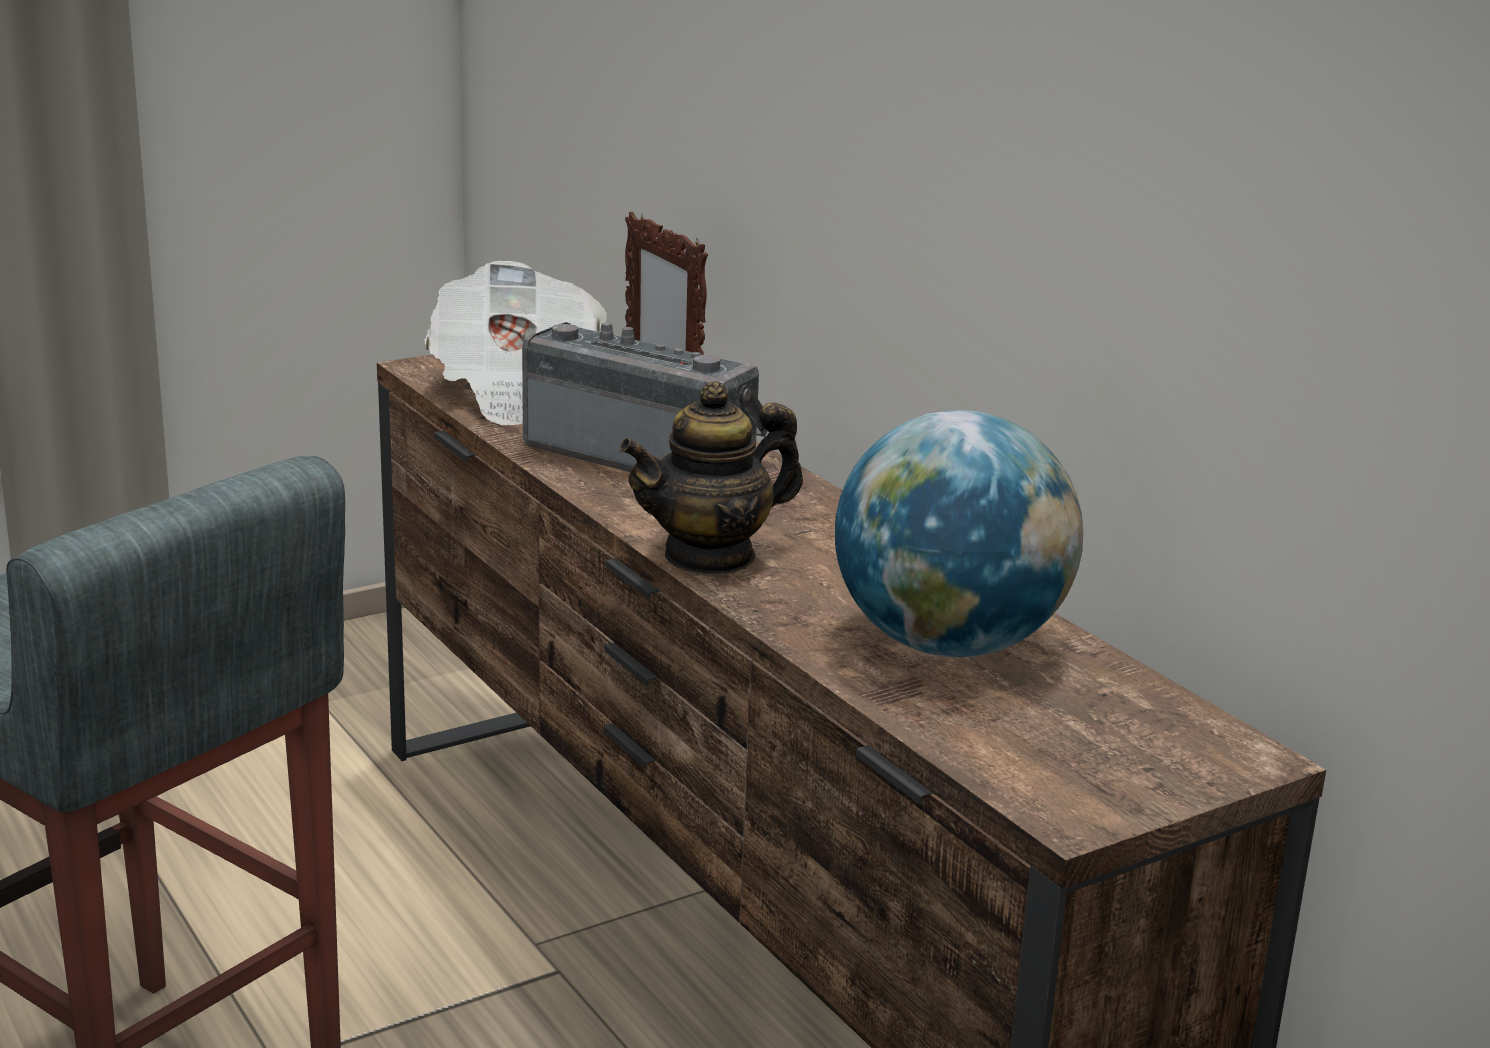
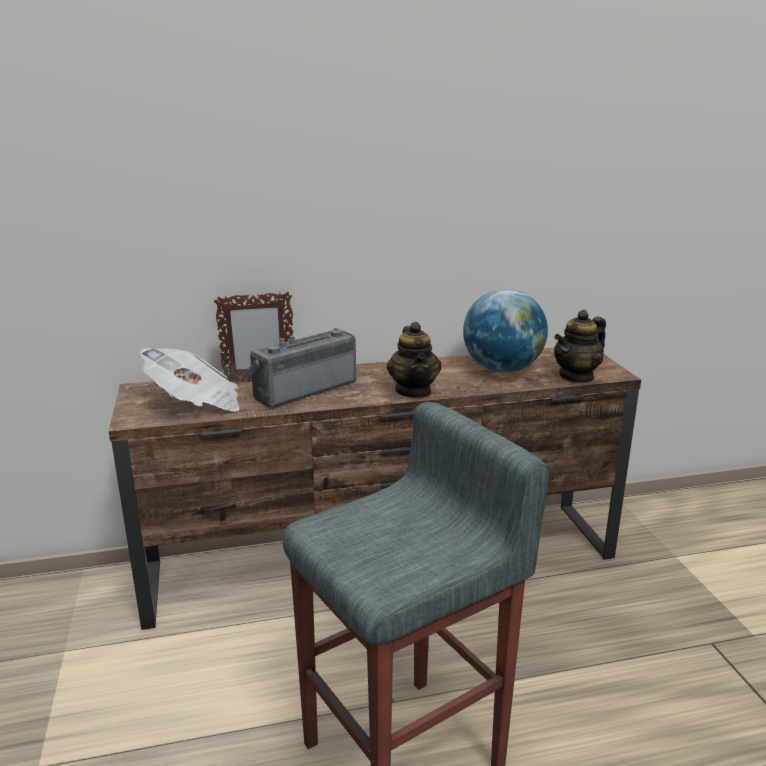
camera: 70 degrees left, 0 degrees up
(987, 750) = (577, 376): none -> teapot

